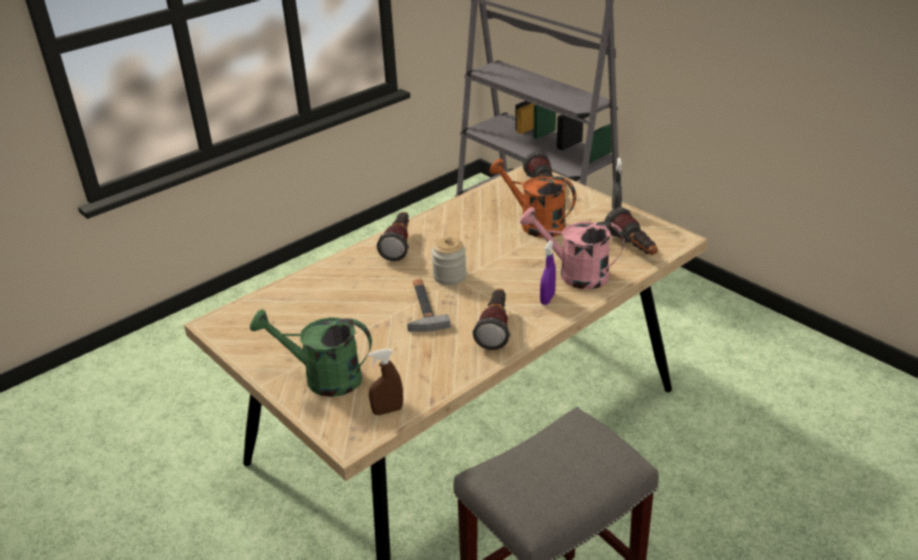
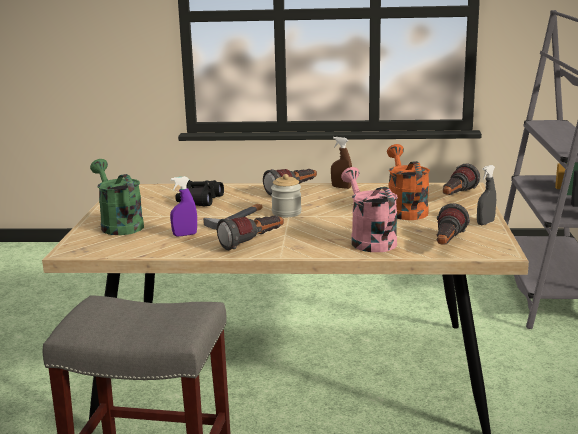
camera: 45 degrees right, 15 degrees down
(336, 301) = (200, 201): none -> black binoculars
(387, 410) = (113, 249): brown spray bottle -> brown spray bottle (341, 187)
(547, 299) = (319, 243): purple spray bottle -> purple spray bottle (185, 235)

